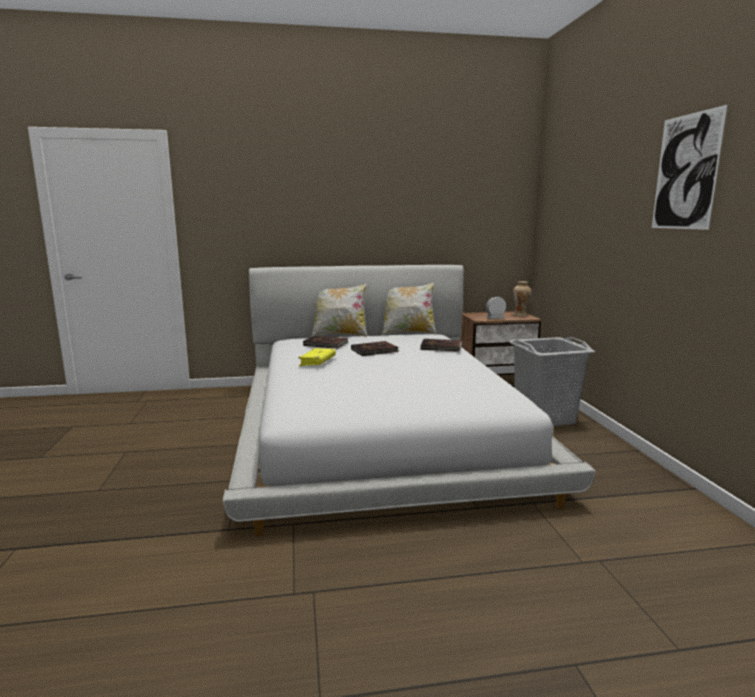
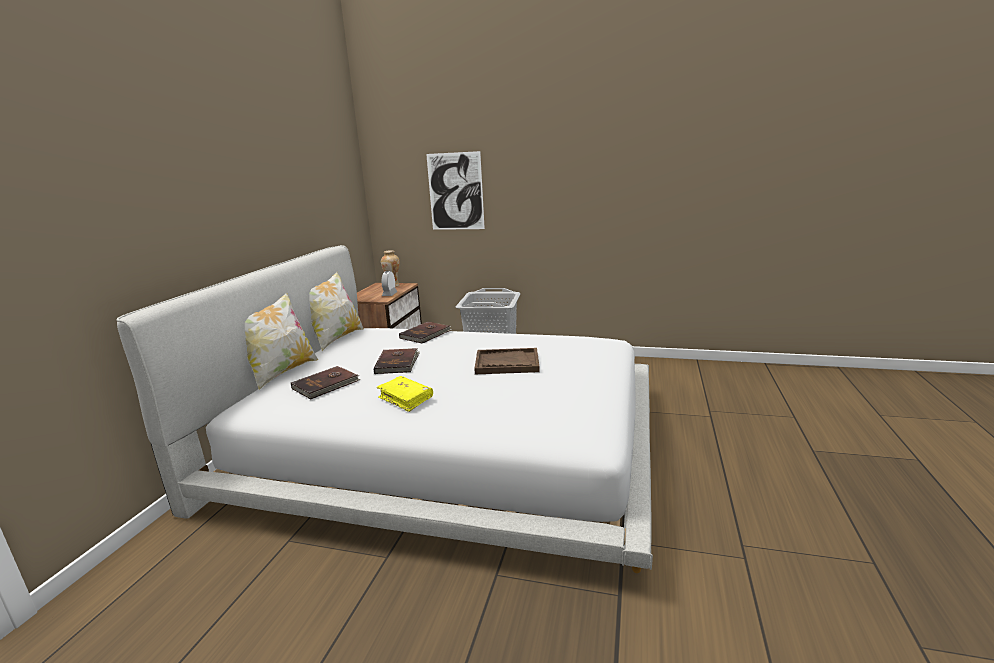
camera: 65 degrees left, 5 degrees up
(405, 375) = (507, 363): none -> brown tray
(686, 172) = (584, 141): picture -> picture (455, 191)

